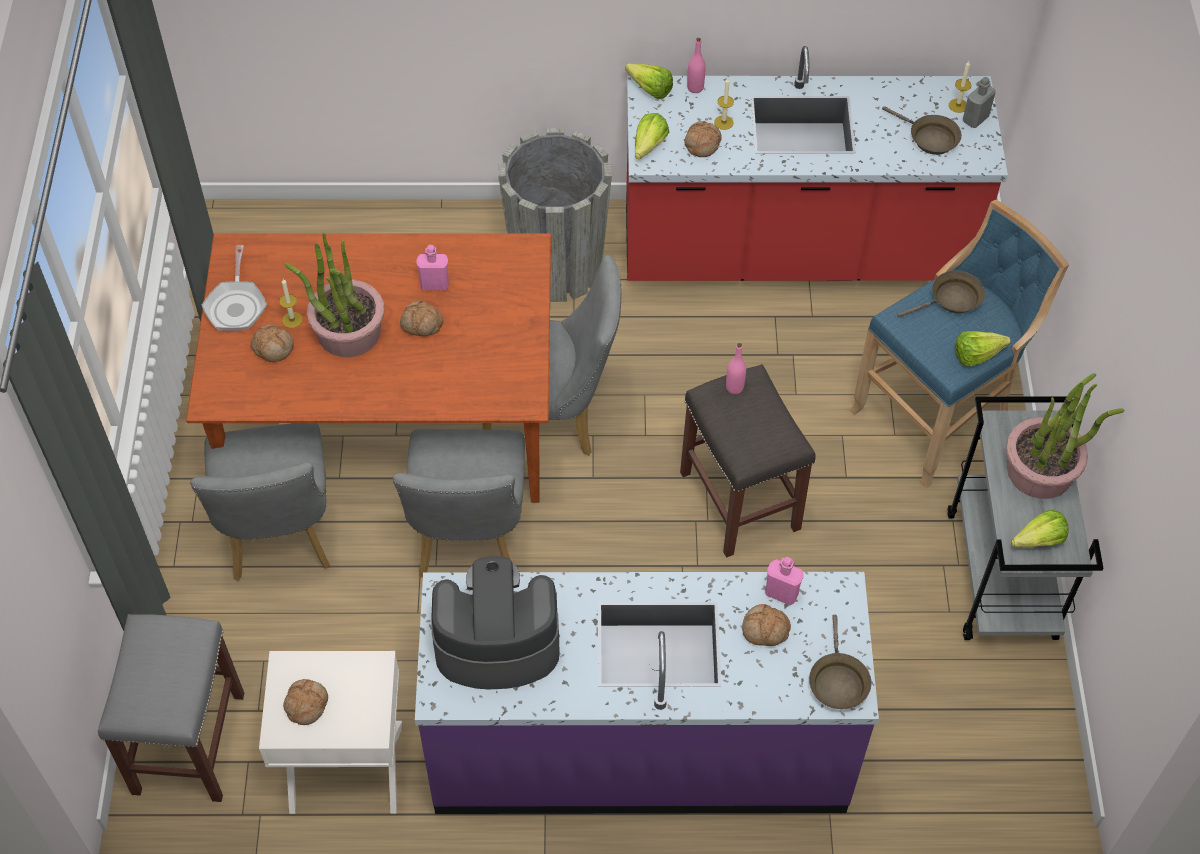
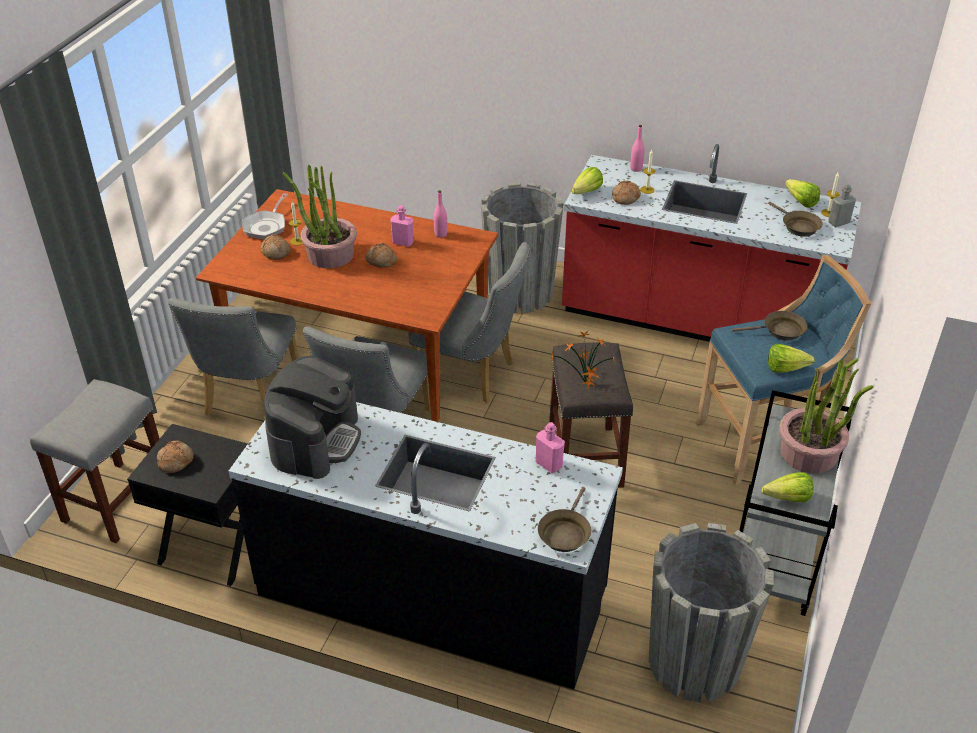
camera: 20 degrees right, 15 degrees down
(346, 768) = (212, 547): white nightstand -> black nightstand
(496, 643) = (315, 440): coffee machine -> coffee machine turned 90 degrees clockwise
(639, 745) = (432, 594): purple counter -> black counter
(647, 87) = (602, 162): lettuce -> lettuce (799, 200)
(734, 387) = (588, 350): pink bottle -> pink bottle (440, 234)
(750, 441) = (584, 384): none -> potted plant
(765, 630) = (523, 484): bread -> none
(960, 736) = (694, 662): none -> grey planter

